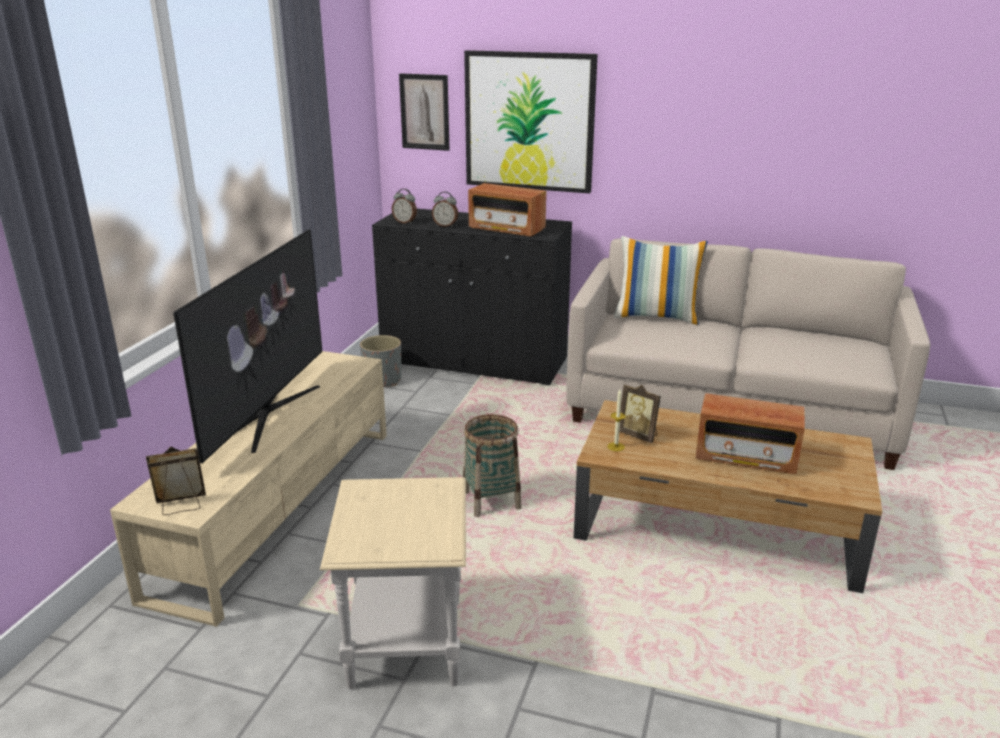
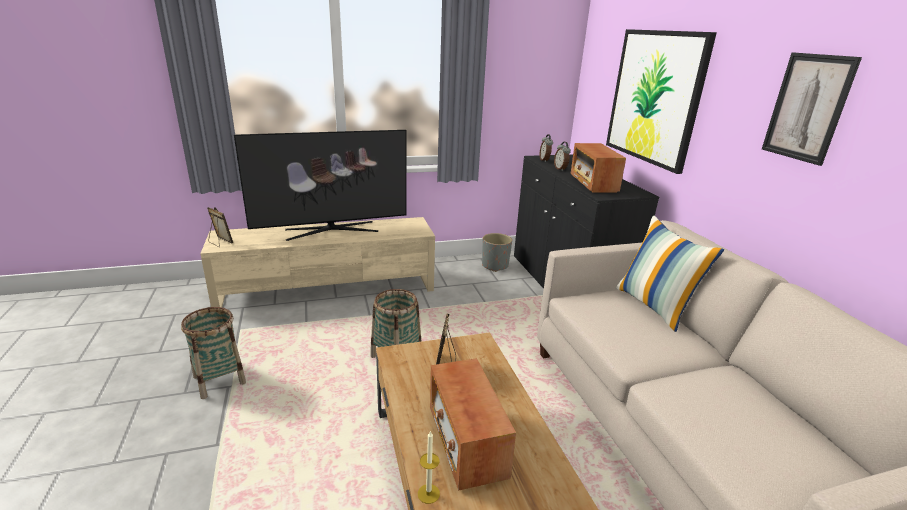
camera: 55 degrees right, 0 degrees up
(406, 644) = (219, 380): beige side table -> basket
(424, 112) = (599, 81): picture -> picture (807, 108)
(616, 447) = (414, 359): candle -> candle (428, 493)

